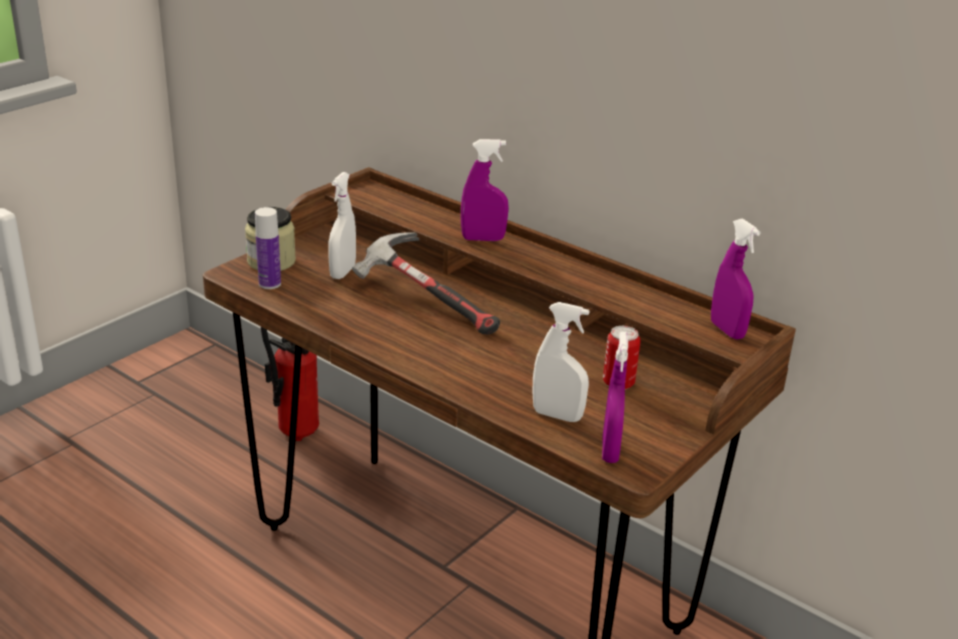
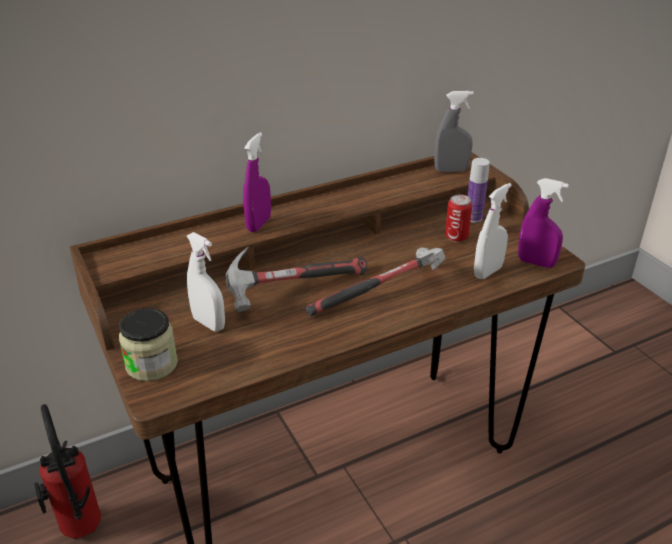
camera: 65 degrees left, 5 degrees up
(269, 284) = (197, 374): bottle -> bottle (473, 218)
(454, 351) = (381, 295): none -> hammer
(727, 330) = (451, 170): purple spray bottle -> grey spray bottle

